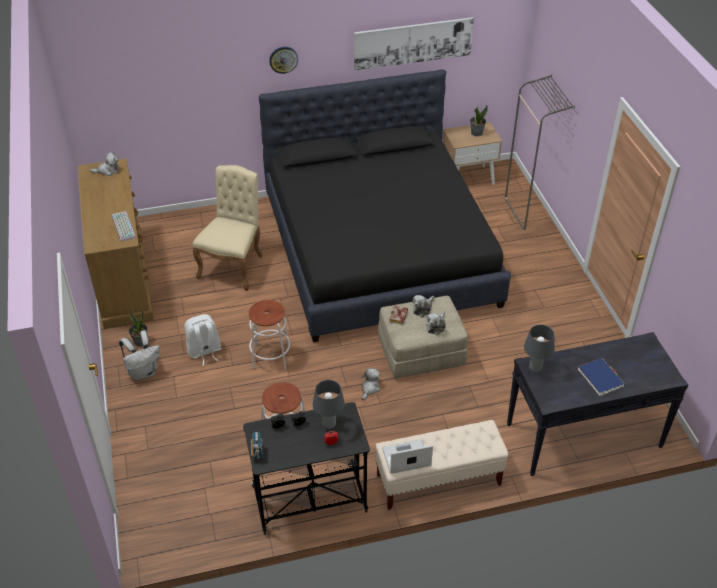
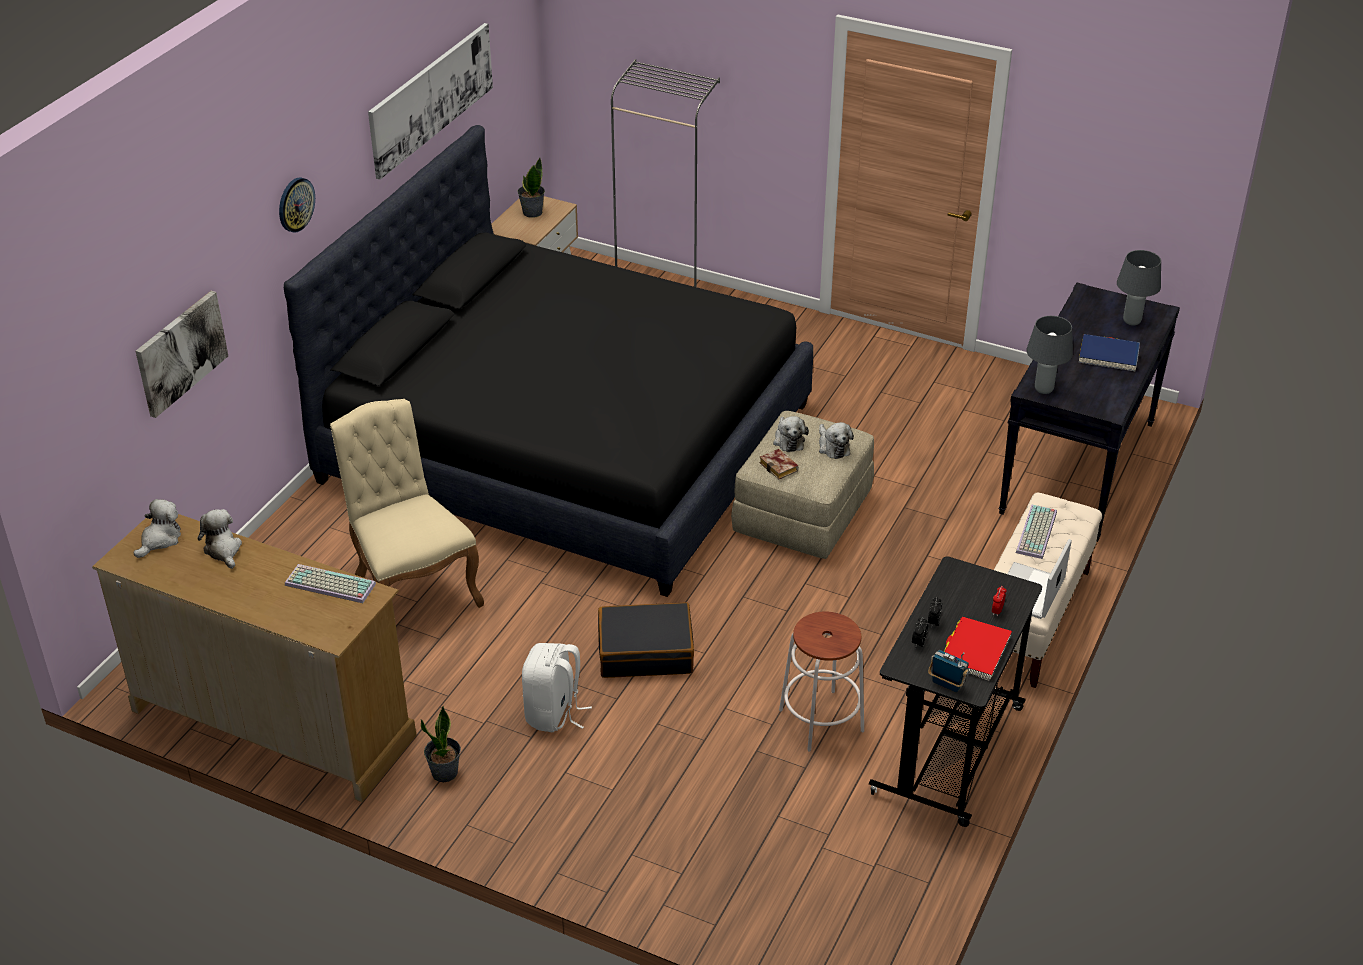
camera: 50 degrees left, 5 degrees down
(143, 372) = (517, 801): white backpack -> none
(182, 99) = (180, 352): none -> picture
(270, 356) = (645, 651): white stool -> black suitcase
(292, 450) = (975, 651): none -> red book
(329, 424) = (962, 597): grey table lamp -> grey table lamp (1132, 322)
(369, 388) = (813, 592): plush toy -> plush toy (223, 550)
(457, 437) = (1037, 533): none -> keyboard

